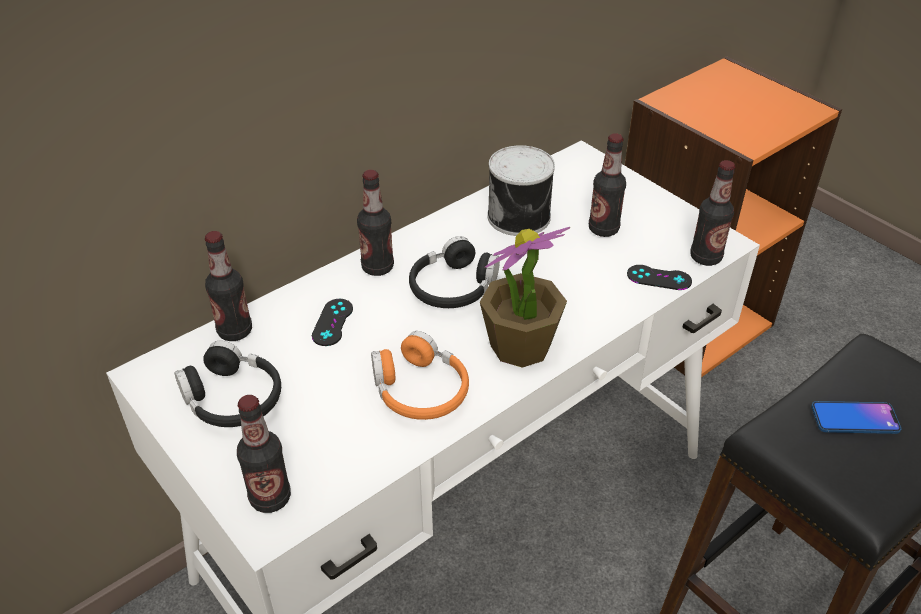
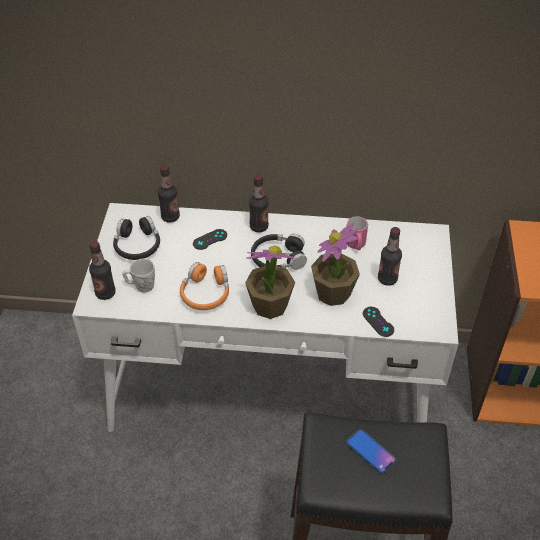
camera: 45 degrees right, 5 degrees up
(313, 448) = (141, 286): none -> white mug
(520, 216) = (356, 245): can -> pink mug
(570, 281) = (333, 293): none -> potted plant
(705, 257) = (417, 329): bottle -> none

